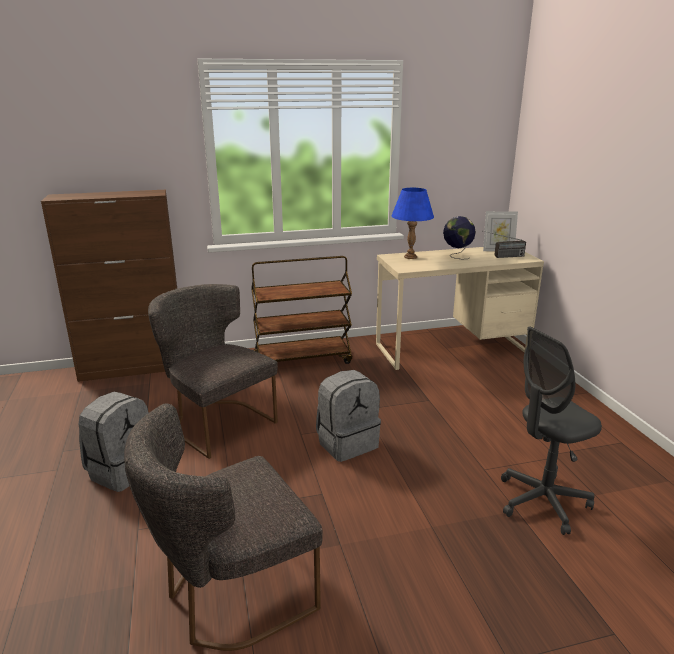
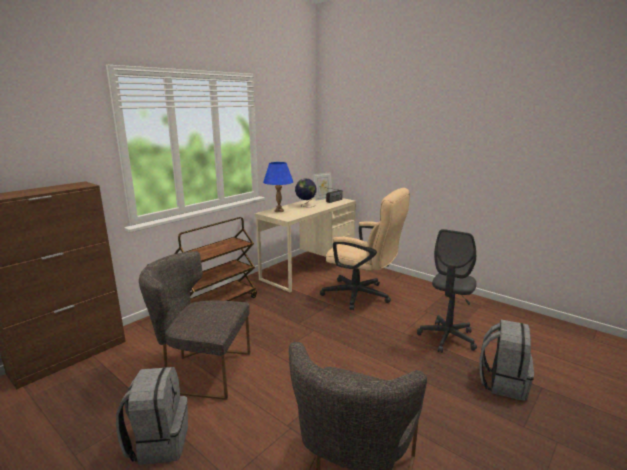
camera: 35 degrees left, 5 degrees down
(347, 443) = (312, 348): grey backpack -> grey backpack (502, 382)
(484, 403) = (362, 296): none -> beige office chair

